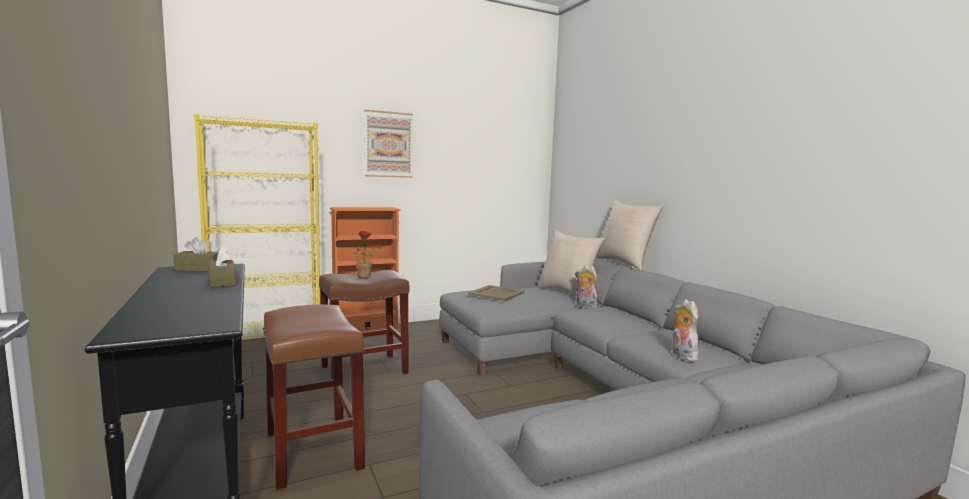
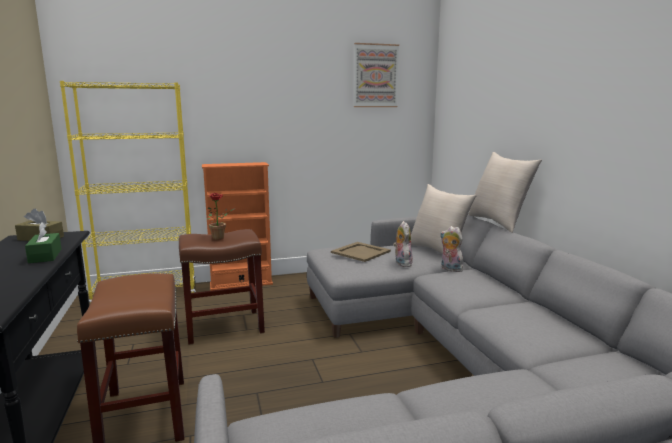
camera: 10 degrees right, 5 degrees up
(222, 282) = (45, 256): brown tissue box -> green tissue box
(388, 144) = (258, 99): picture -> picture (375, 76)
(681, 356) = (532, 340): plush toy -> plush toy (401, 263)

